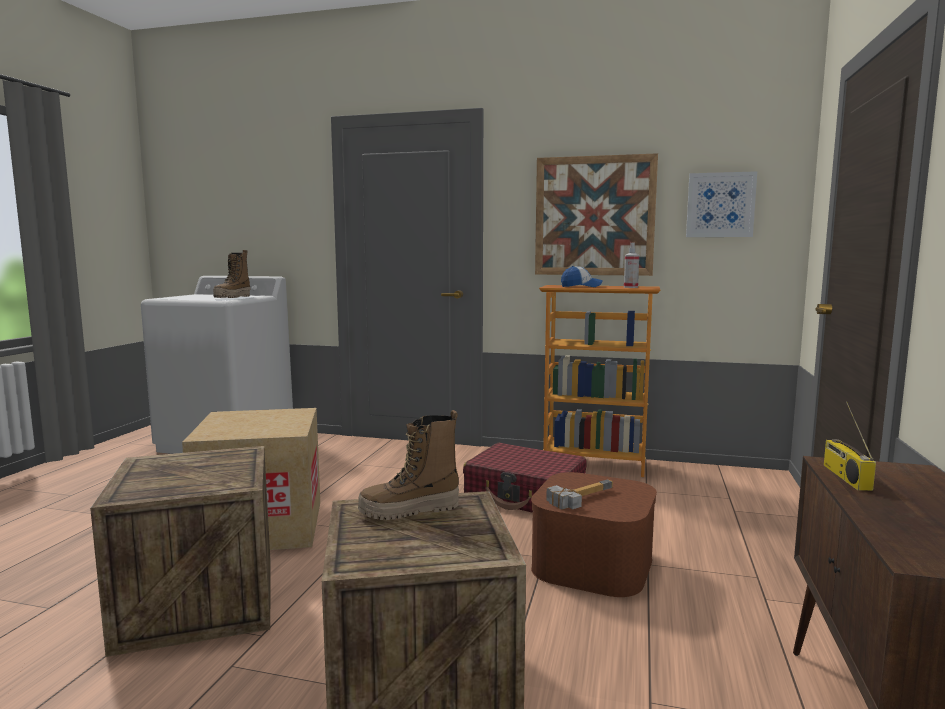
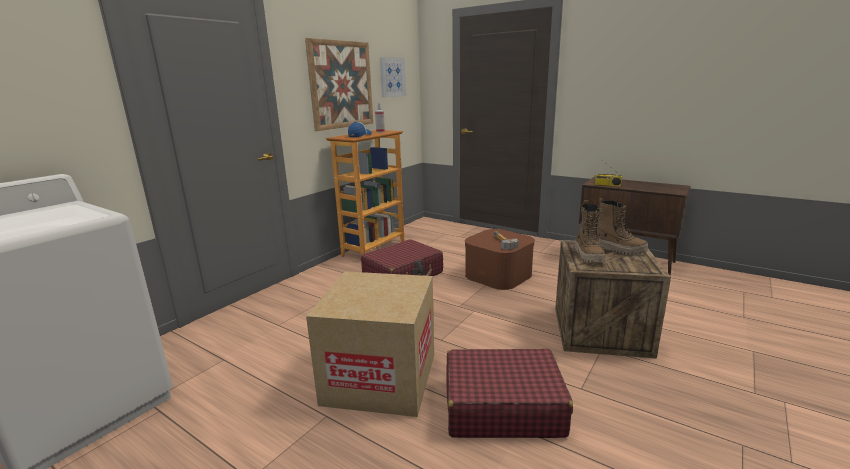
camera: 70 degrees left, 10 degrees up
(199, 603) = (502, 406): crate -> red suitcase
(233, 297) = (67, 213): boot -> boot (619, 249)

